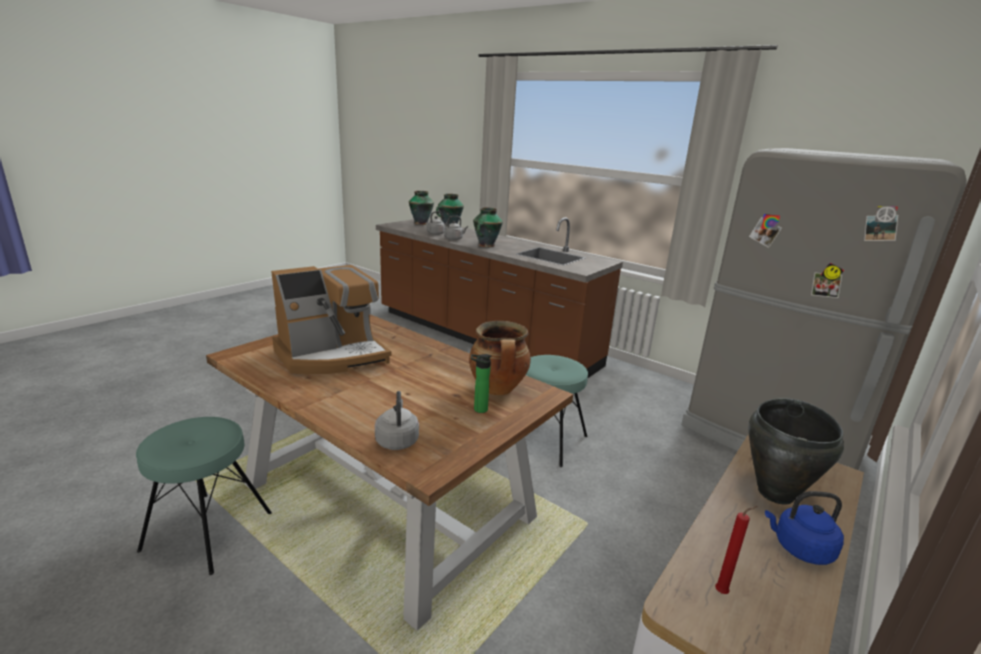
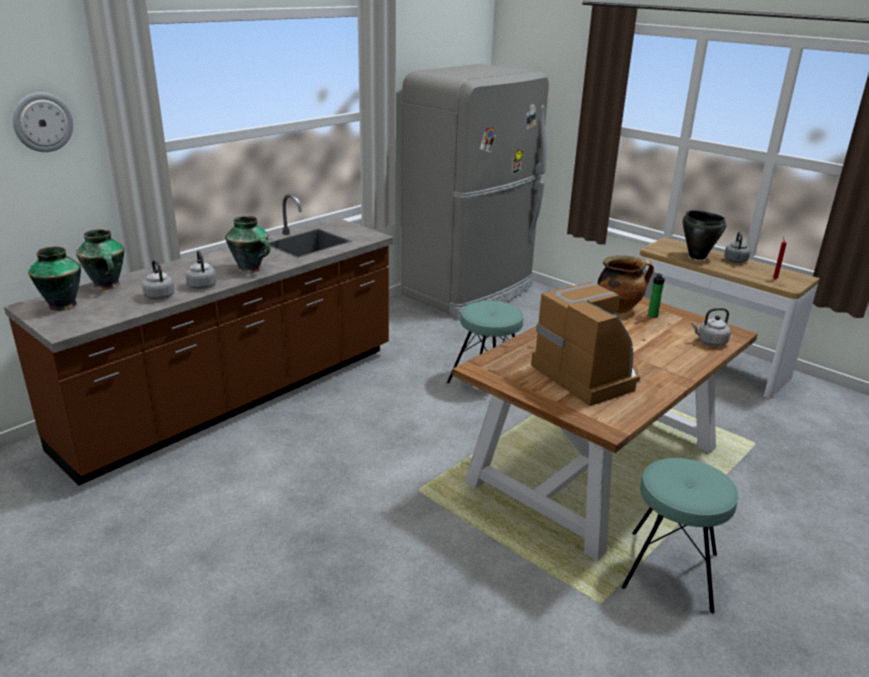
camera: 85 degrees left, 5 degrees up
(469, 132) = (42, 122): none -> wall clock
(799, 549) = (735, 261): blue kettle -> grey kettle

